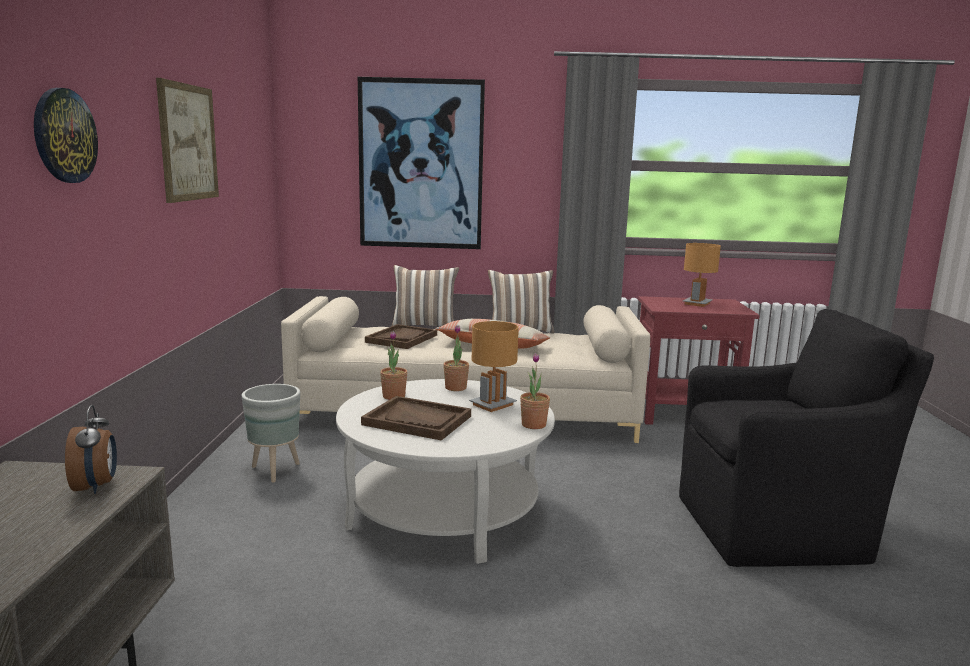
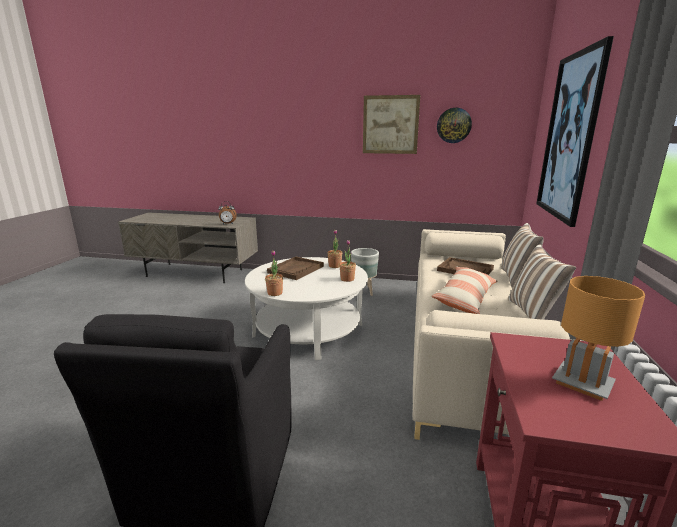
camera: 100 degrees right, 5 degrees up
(64, 136) = (296, 124): wall clock -> wall clock (453, 125)
(493, 405) = (312, 286): brown table lamp -> none

